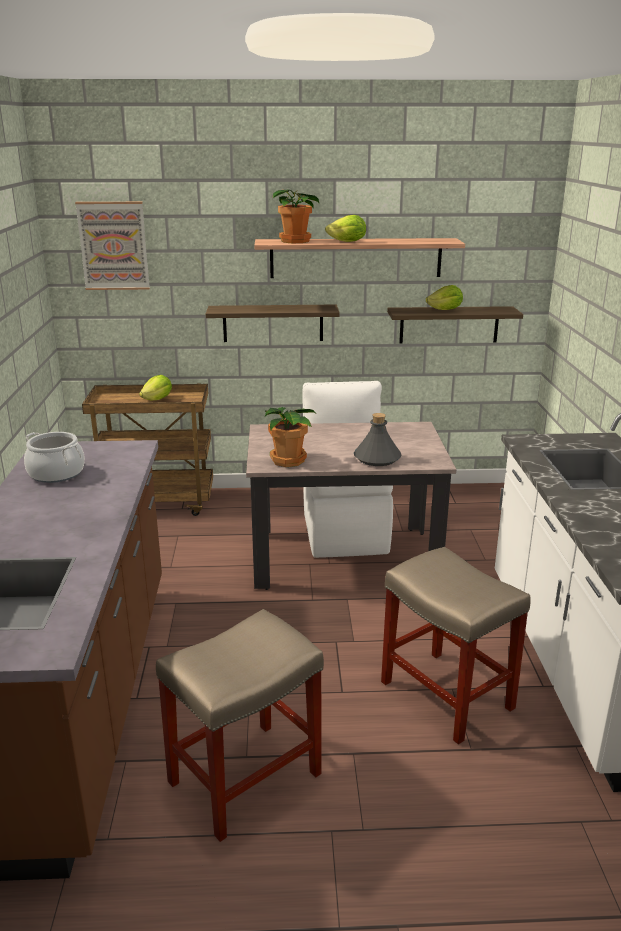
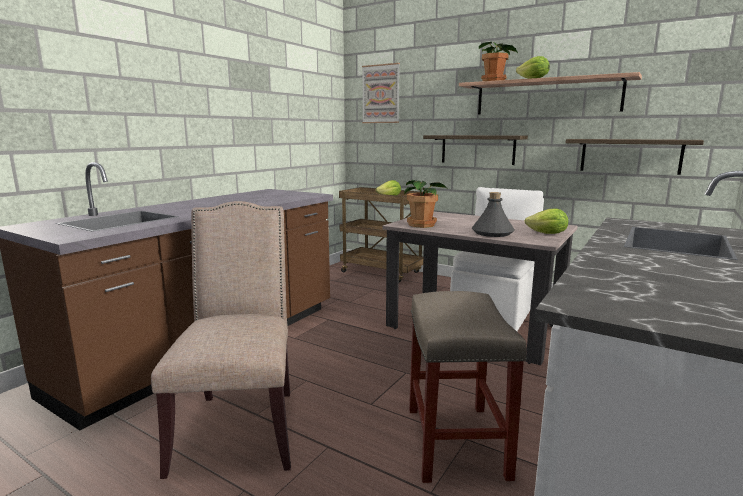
camera: 35 degrees right, 10 degrees down
(56, 473) = (251, 196): cooking pot -> none
(246, 776) = (240, 425): beige stool -> beige chair
(445, 310) = (622, 139): lettuce -> lettuce (547, 234)

